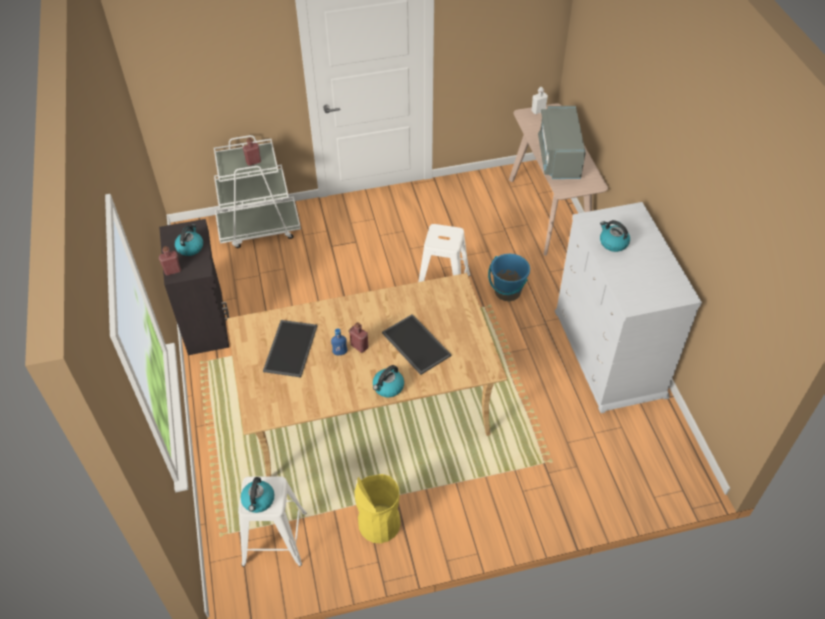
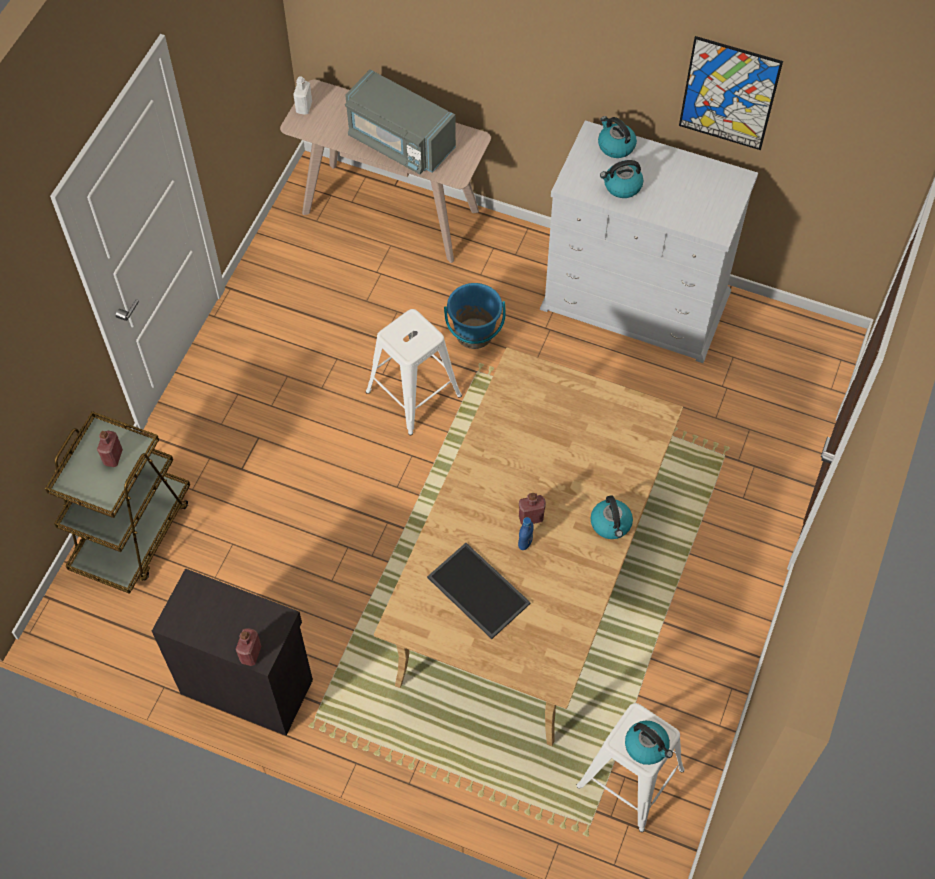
camera: 55 degrees left, 10 degrees up
(190, 247) = (224, 612): kettle -> kettle (615, 146)
(259, 228) = (132, 532): white cart -> brown cart
(379, 523) = (686, 659): yellow trash can -> none
(415, 344) = (571, 462): tray -> none
(709, 225) = (729, 93): none -> picture

